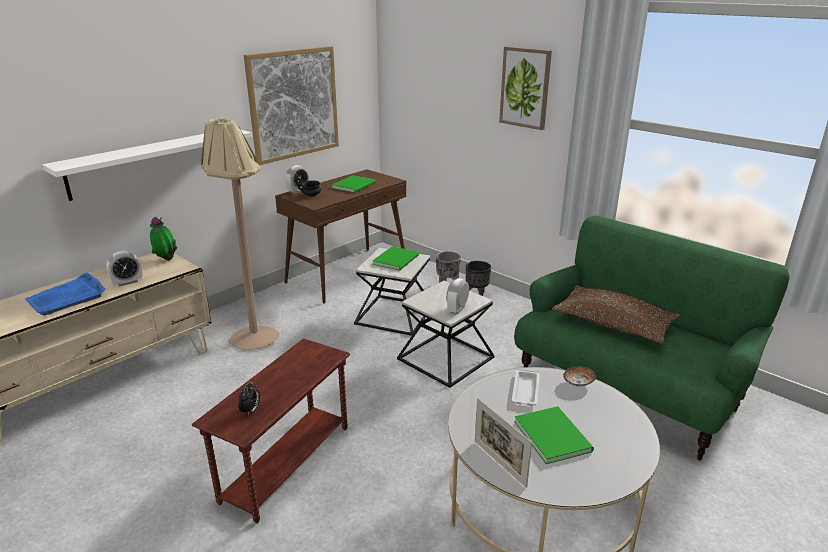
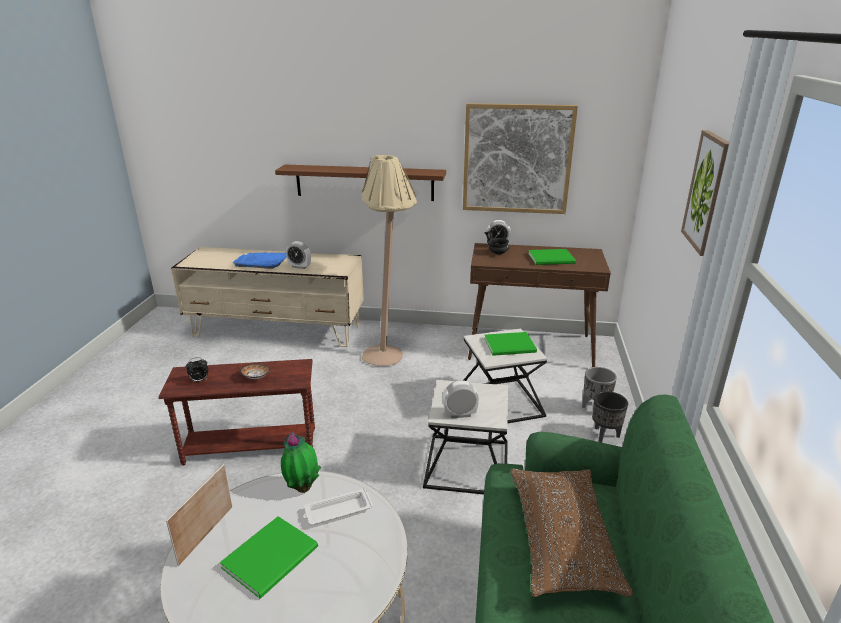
camera: 55 degrees right, 0 degrees up
(152, 162) = (364, 182): white shelf -> brown shelf
(166, 259) = (344, 262): potted plant -> potted plant (302, 488)
(577, 383) = (383, 546): bowl -> bowl (255, 377)

